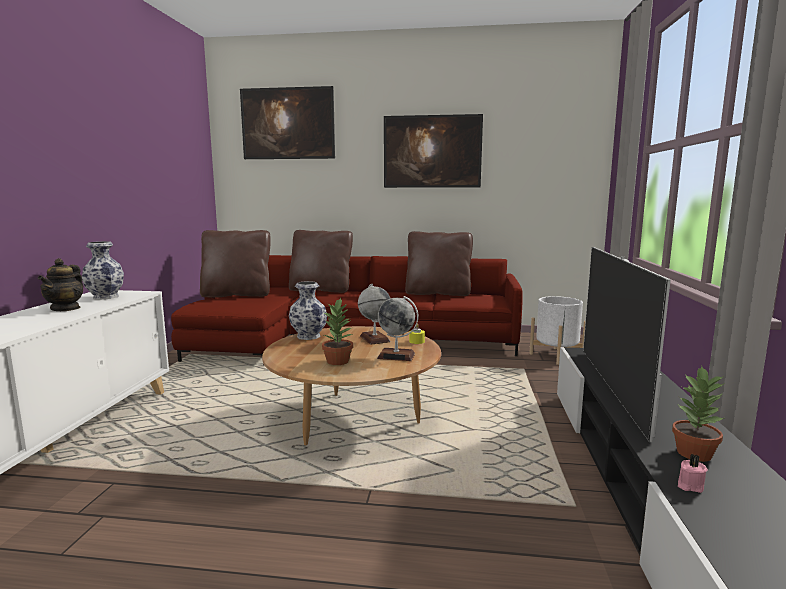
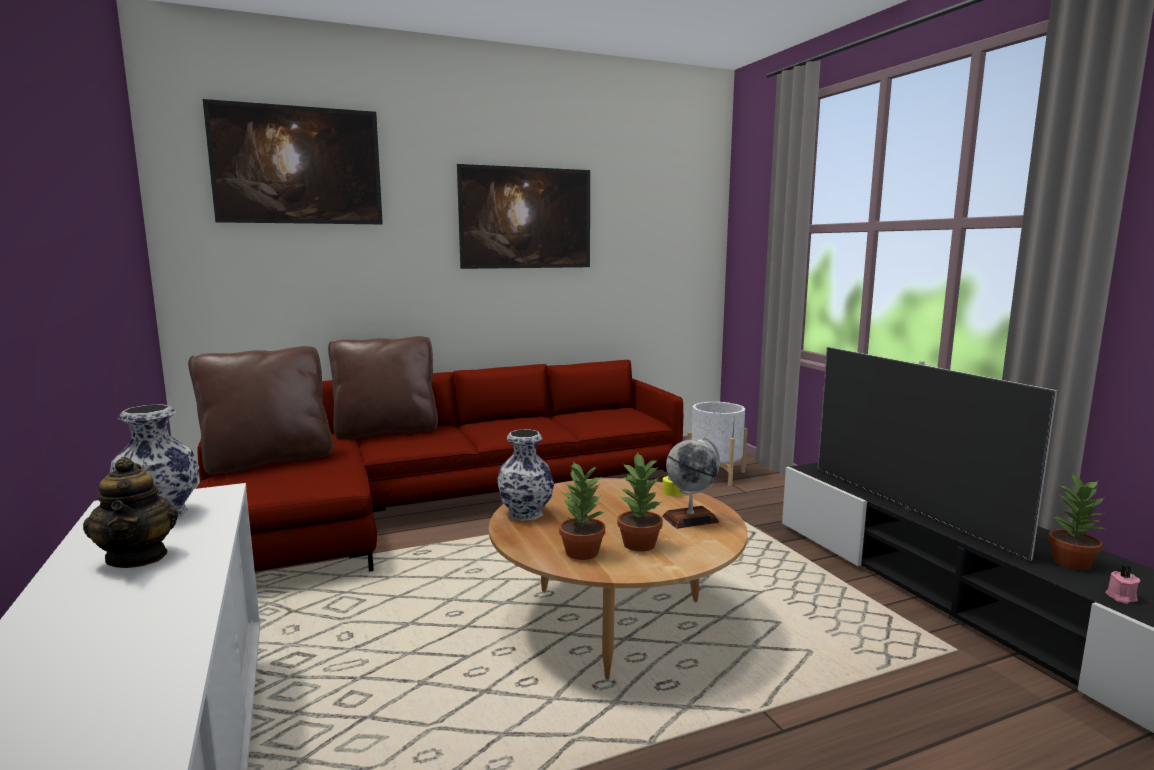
camera: 30 degrees left, 0 degrees up
(299, 358) = (581, 552): none -> potted plant
(374, 339) = (618, 499): globe -> none
(438, 293) = (557, 415): brown pillow -> none

